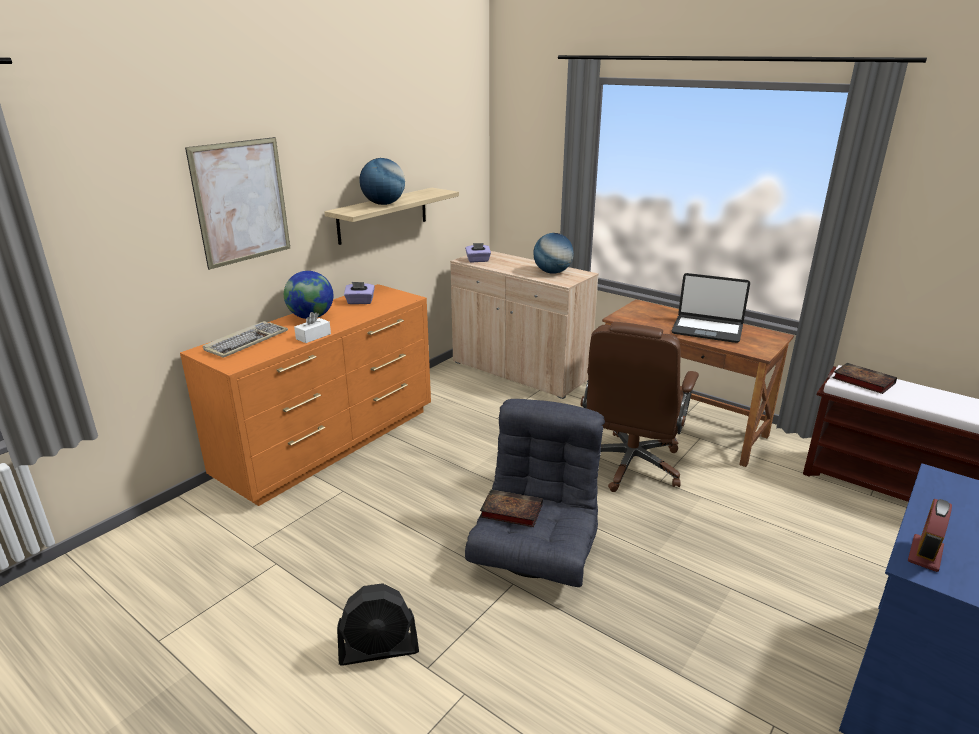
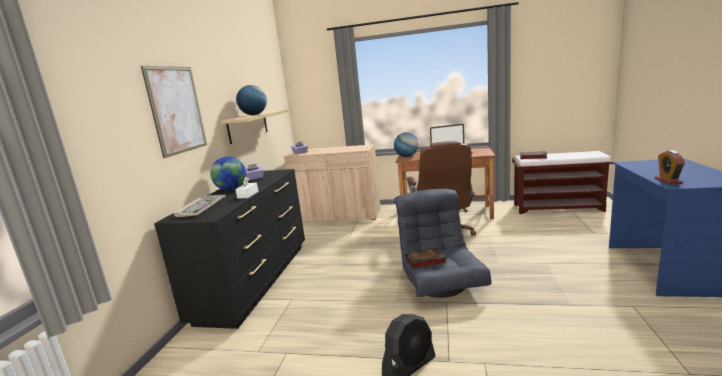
camera: 25 degrees left, 10 degrees down
(331, 443) = (256, 280): orange dresser -> black dresser
(552, 272) = (350, 148): globe -> globe (406, 156)

